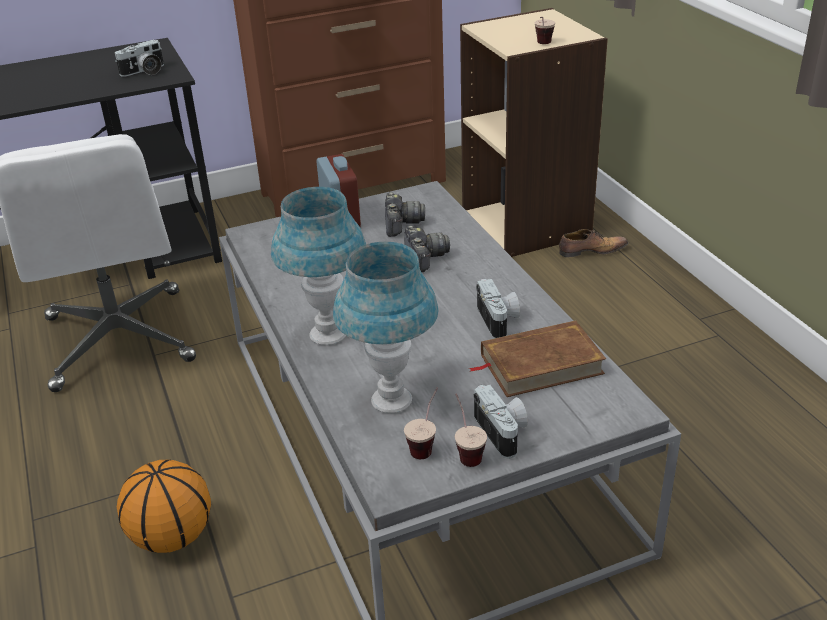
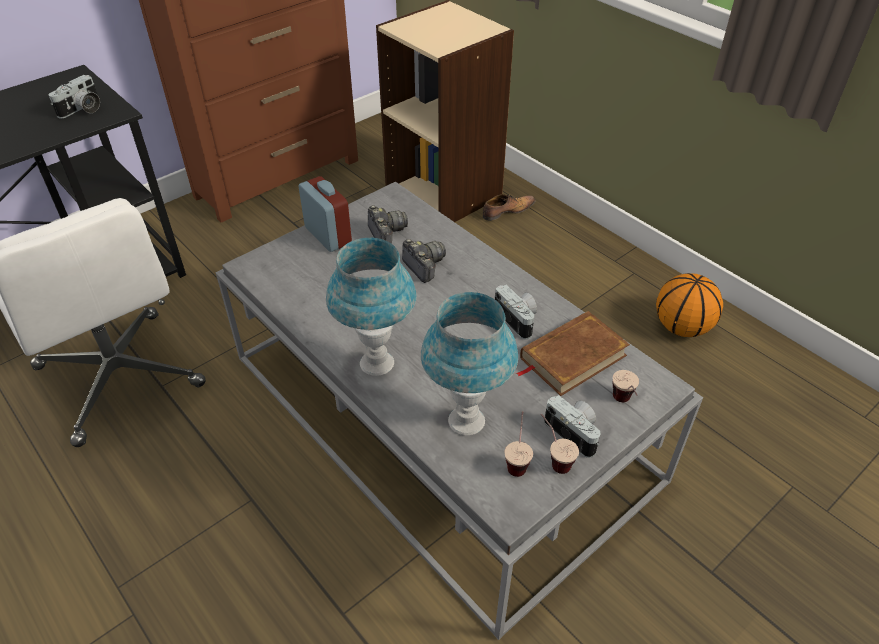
camera: 20 degrees left, 10 degrees up
(173, 537) = (264, 569): basketball -> basketball (682, 327)
(542, 45) = (462, 42): cup -> cup (623, 404)

